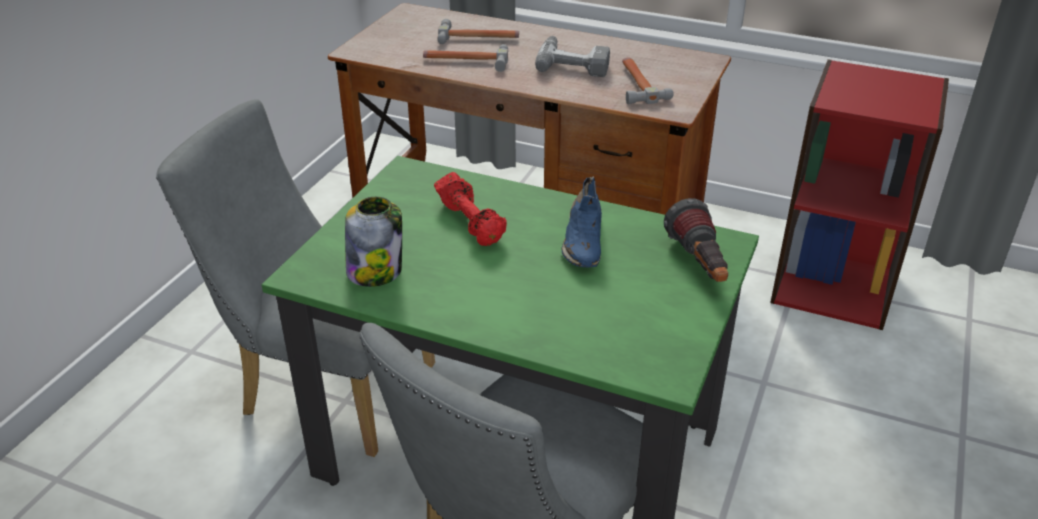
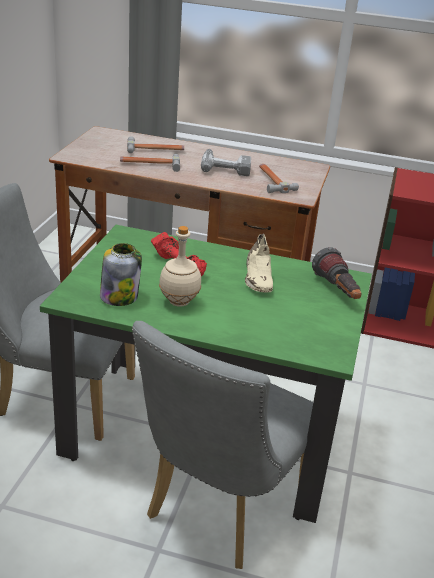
camera: 10 degrees left, 5 degrees down
(458, 281) = (179, 302): none -> beige bottle
(583, 241) = (257, 277): blue shoe -> beige shoe

